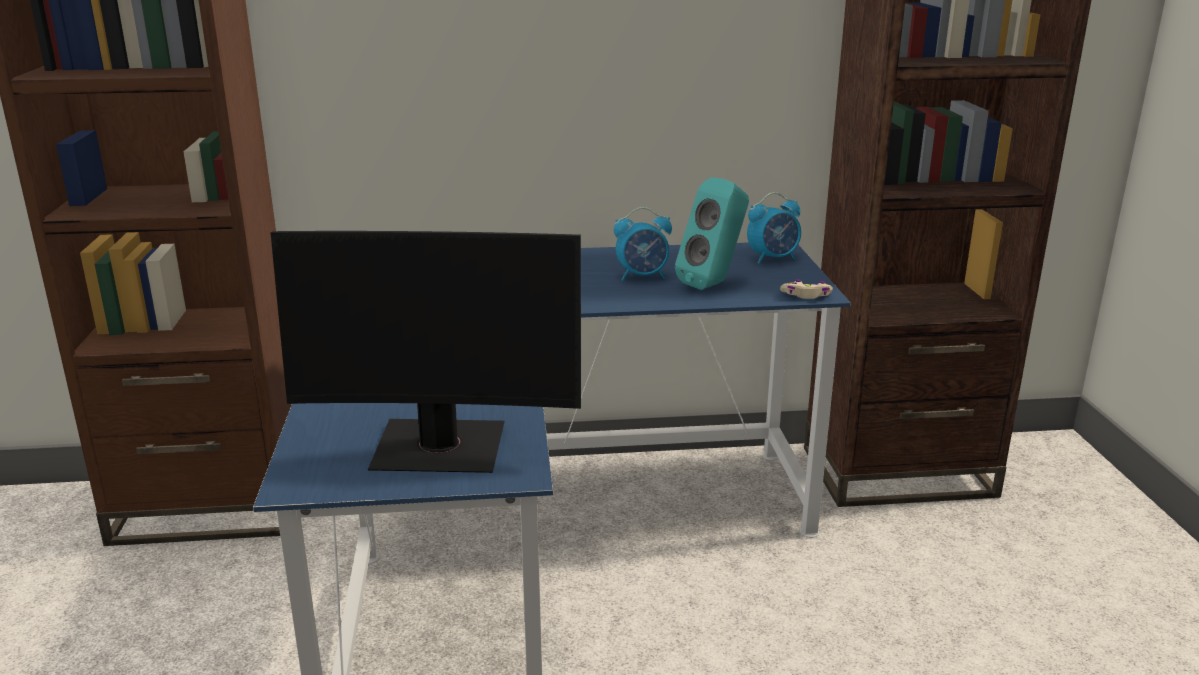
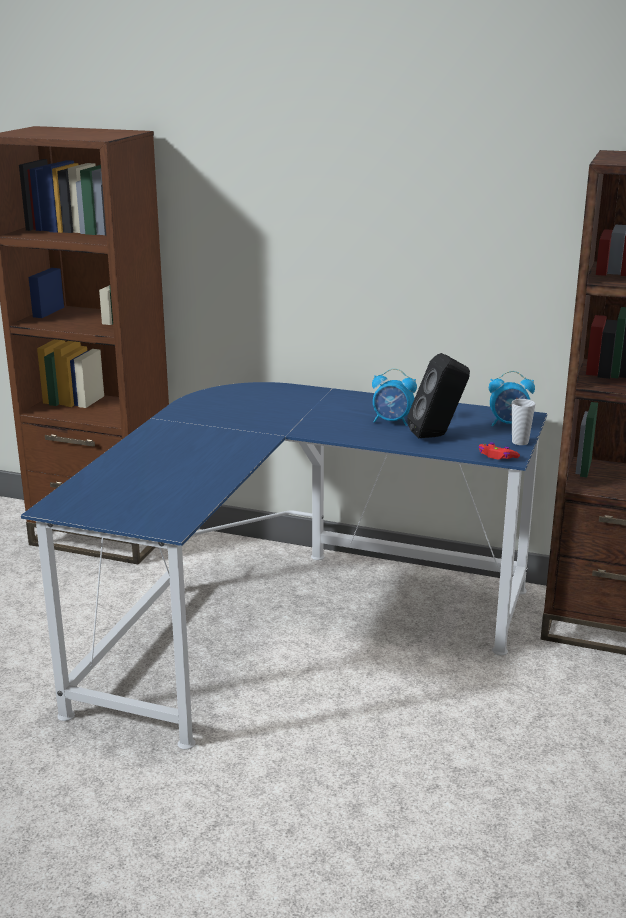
camera: 25 degrees right, 0 degrees up
(439, 449) = (142, 506): monitor -> none
(713, 284) = (437, 436): turquoise speaker -> black speaker
(806, 296) = (497, 456): beige game controller -> red game controller
(809, 276) = (520, 442): none -> cup

